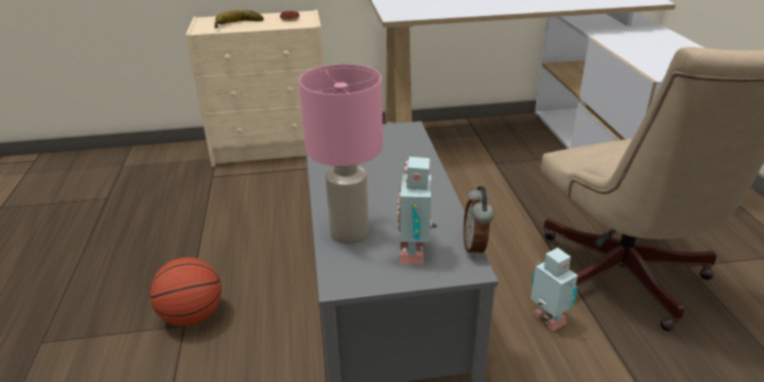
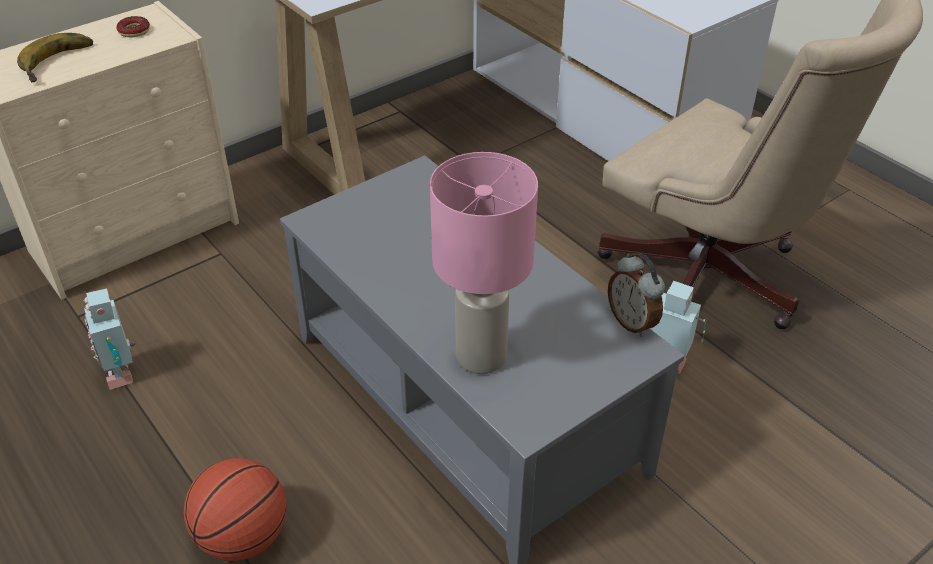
camera: 30 degrees left, 10 degrees up
(415, 253) = (576, 354): toy robot -> toy robot (122, 372)

